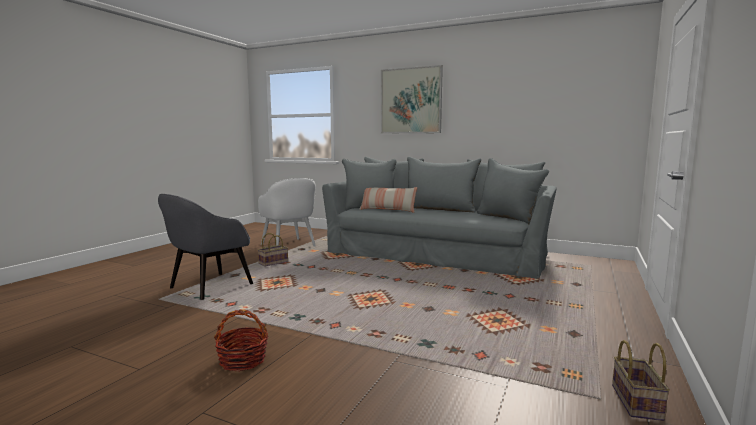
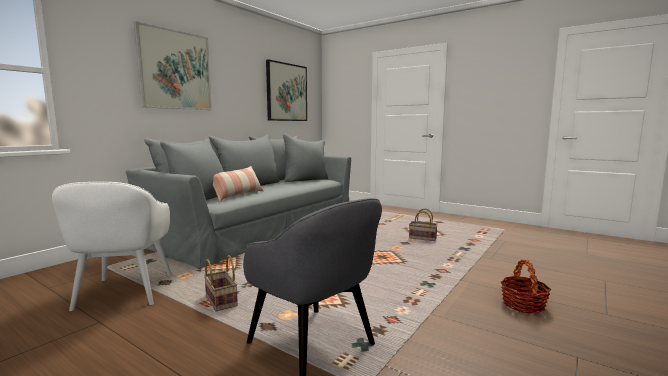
camera: 80 degrees left, 0 degrees up
(288, 245) = (124, 292): white armchair -> white armchair turned 105 degrees clockwise
(559, 104) = (286, 92): none -> picture
(634, 401) = (502, 226): basket -> basket (421, 238)

